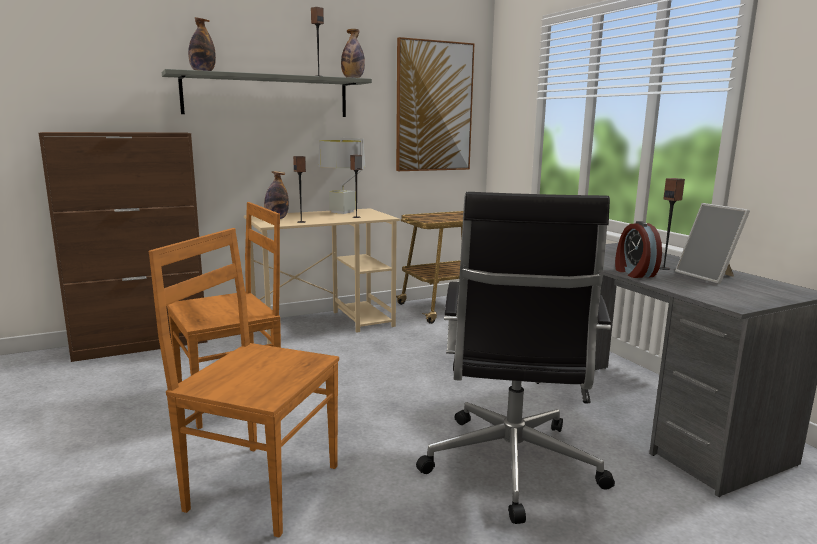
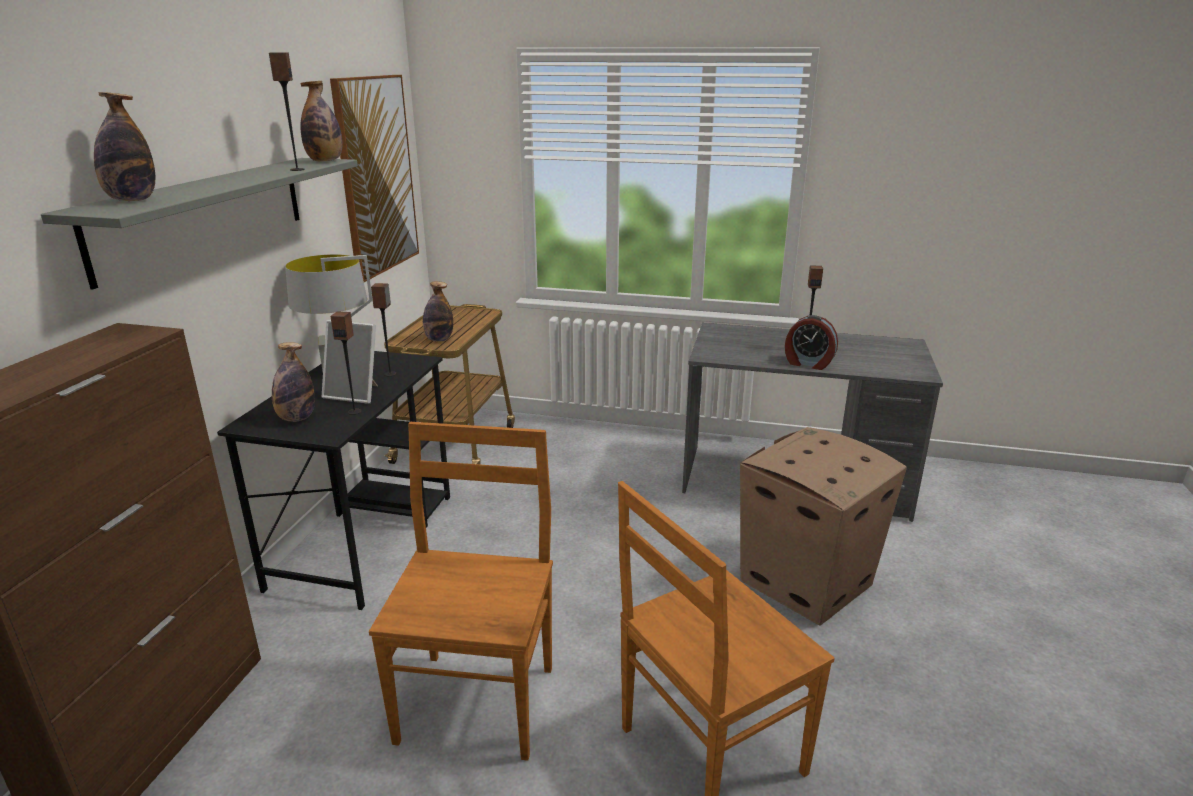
camera: 50 degrees left, 10 degrees up
(325, 324) = (365, 539): beige desk -> black desk
(433, 219) = (439, 339): none -> bottle
(511, 467) = (804, 583): black office chair -> cardboard box
(708, 276) = (844, 347): picture frame -> picture frame (356, 394)

